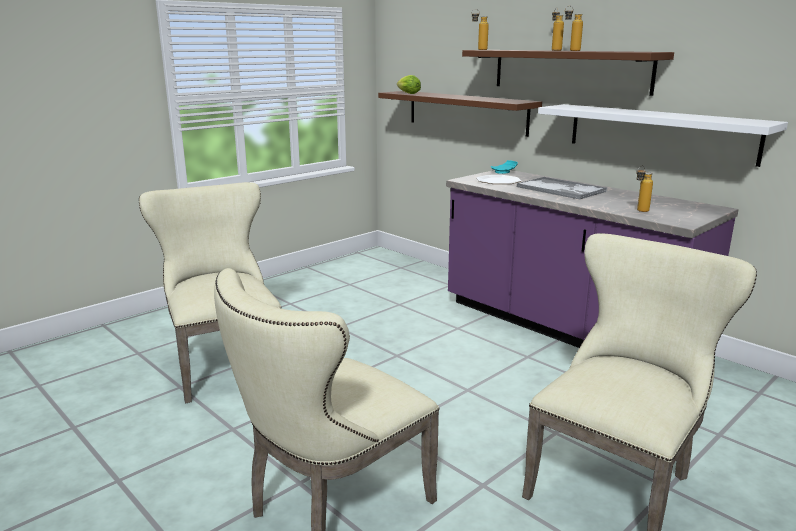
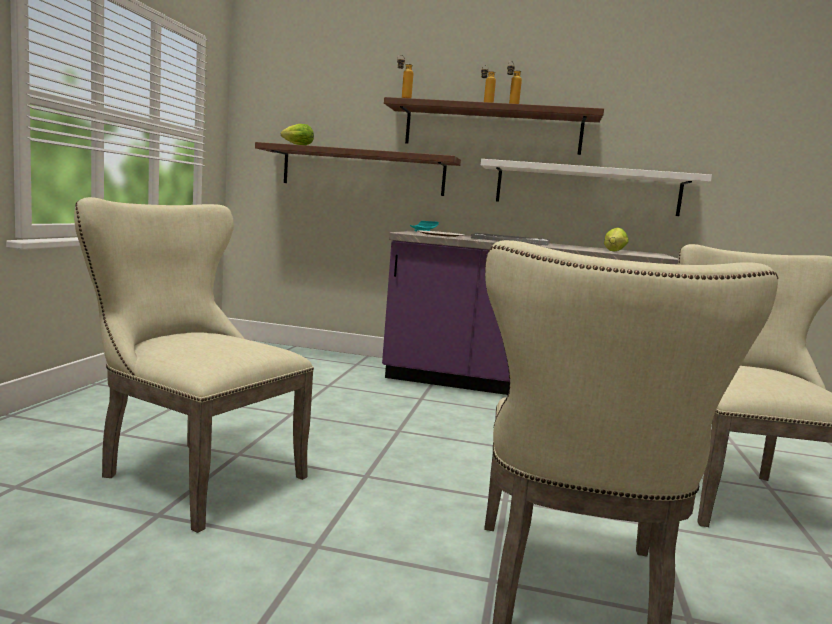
camera: 35 degrees left, 10 degrees down
(639, 211) = (613, 251): bottle -> lettuce

